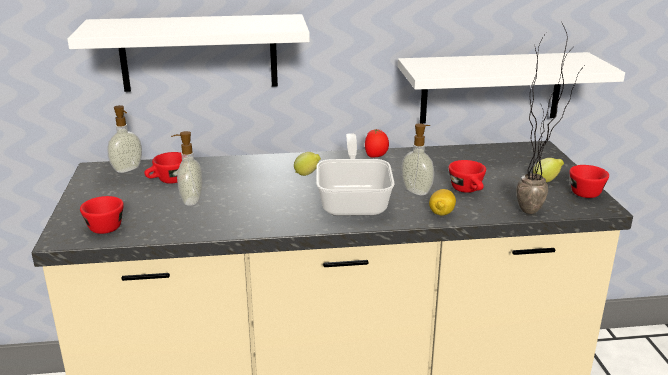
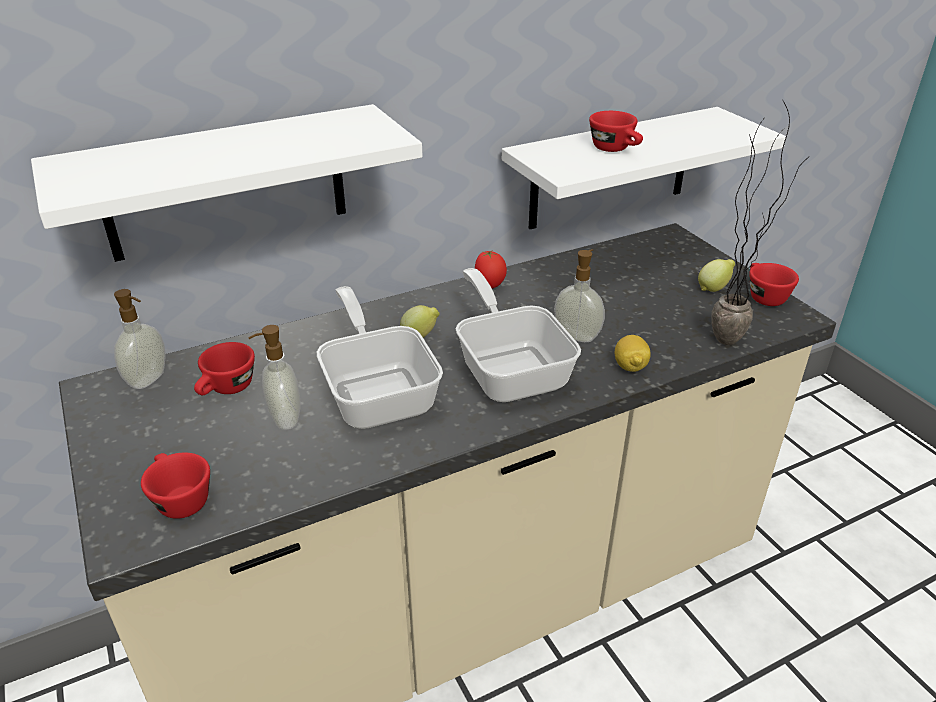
camera: 20 degrees left, 10 degrees up
(258, 197) = (378, 391): none -> frying pan
(468, 190) = (637, 322): red cup -> red cup (616, 149)

